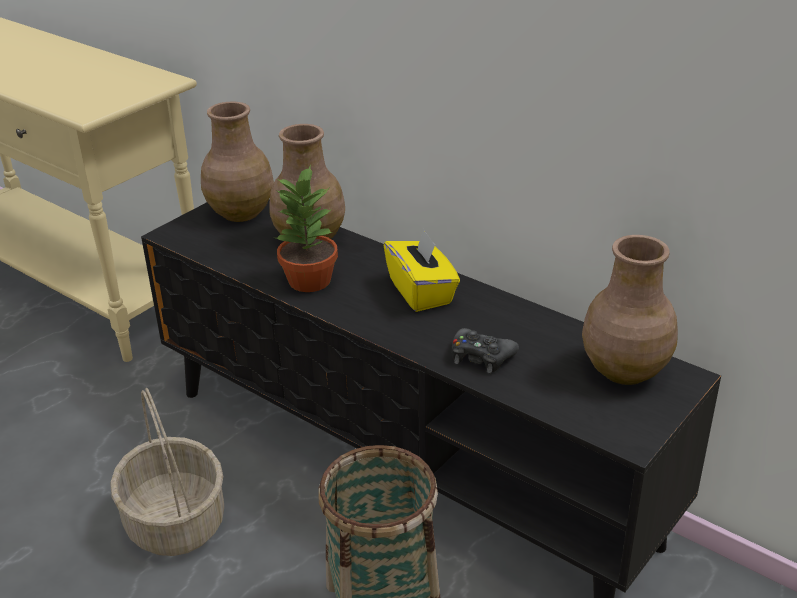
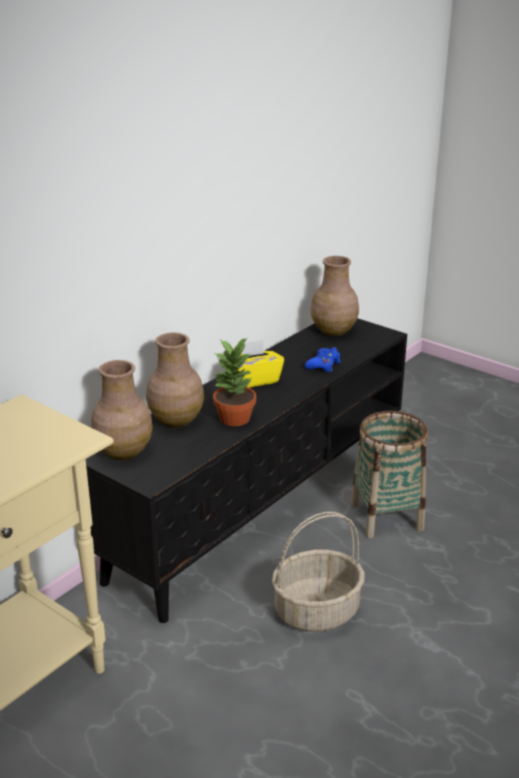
camera: 90 degrees left, 5 degrees down
(481, 357) = (323, 365): black game controller -> blue game controller

